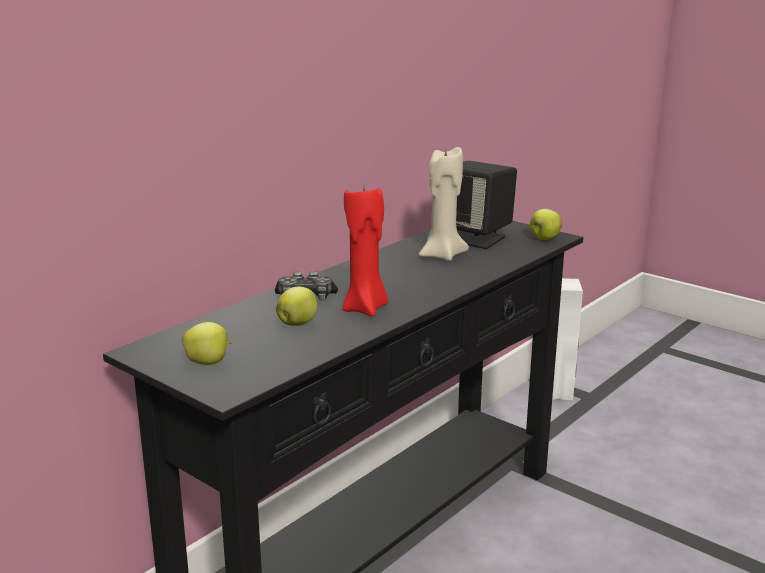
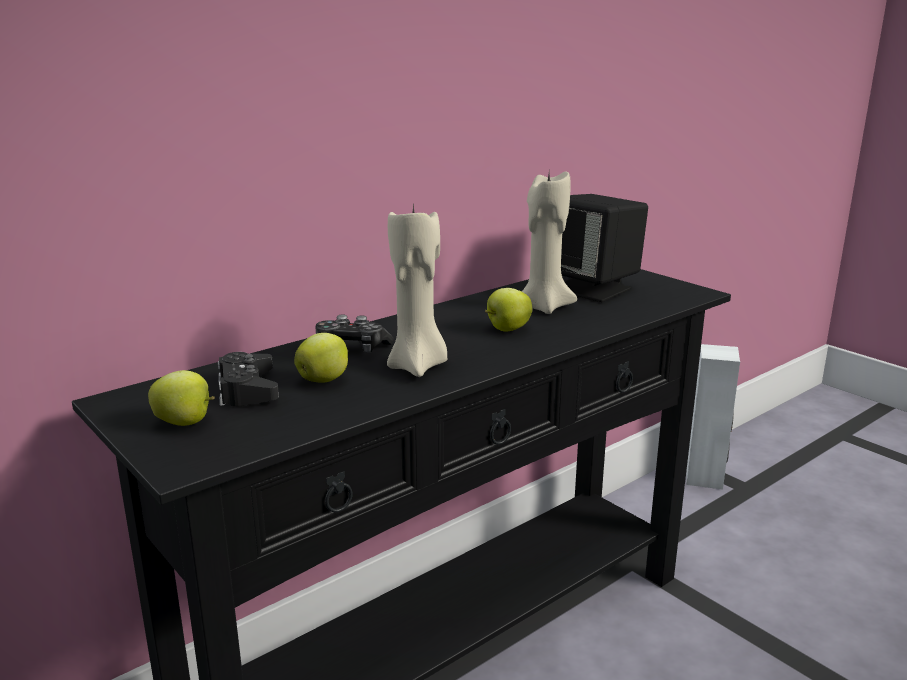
camera: 10 degrees right, 0 degrees up
(241, 335) = (247, 389): none -> black game controller
(366, 309) = (418, 366): red candle -> beige candle
(544, 238) = (679, 293): apple -> apple (507, 329)

